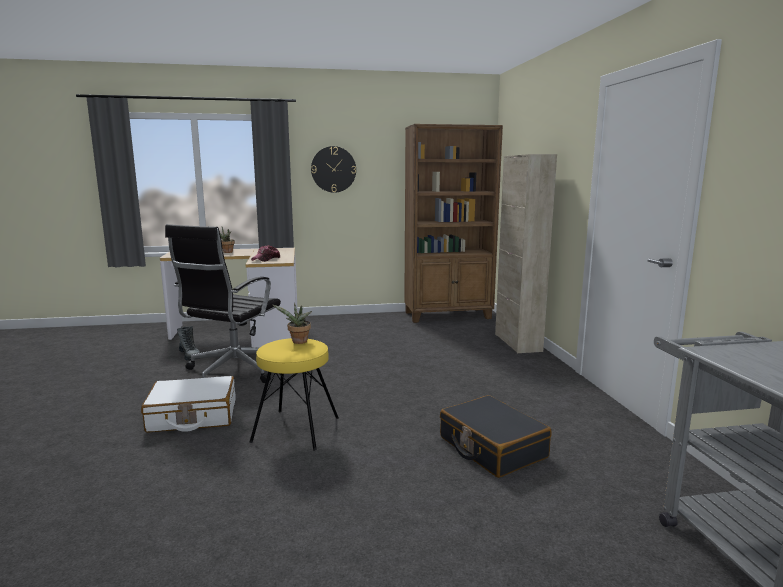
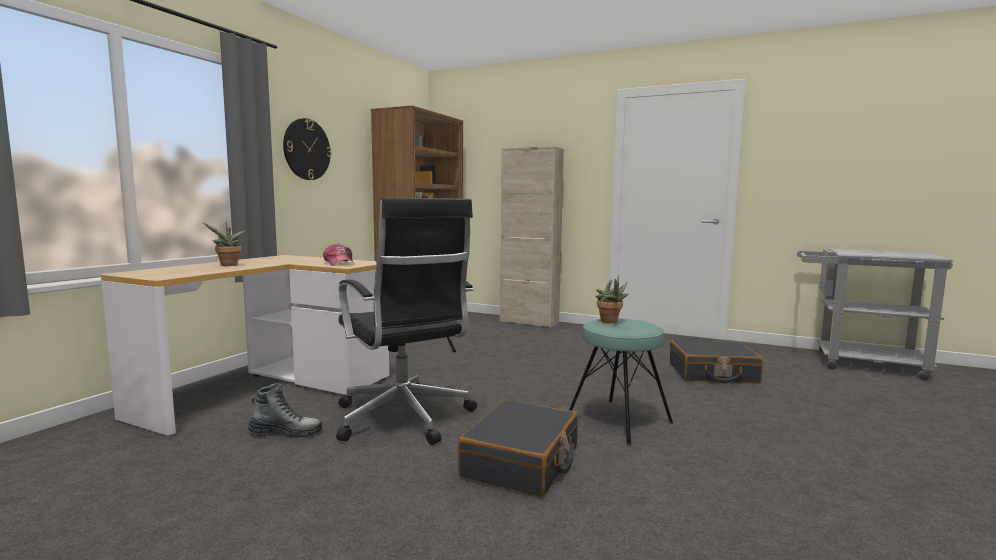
camera: 55 degrees left, 5 degrees down
(192, 416) = (521, 462): white suitcase -> black suitcase
(296, 429) = (619, 421): yellow stool -> turquoise stool

